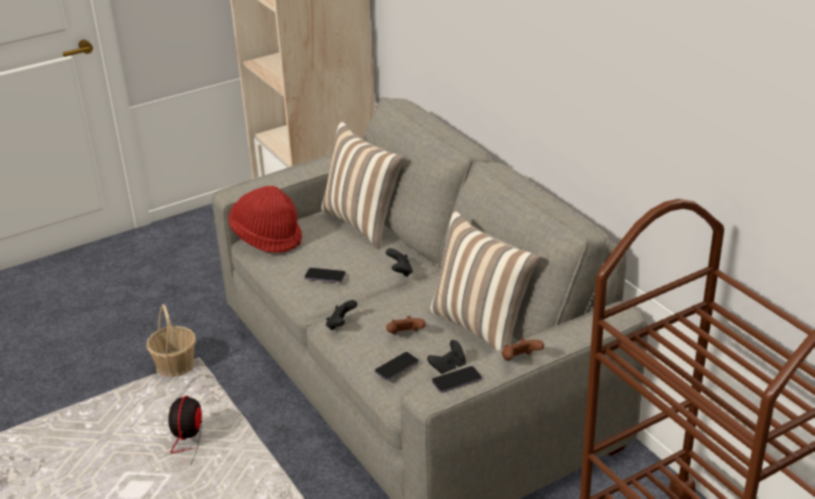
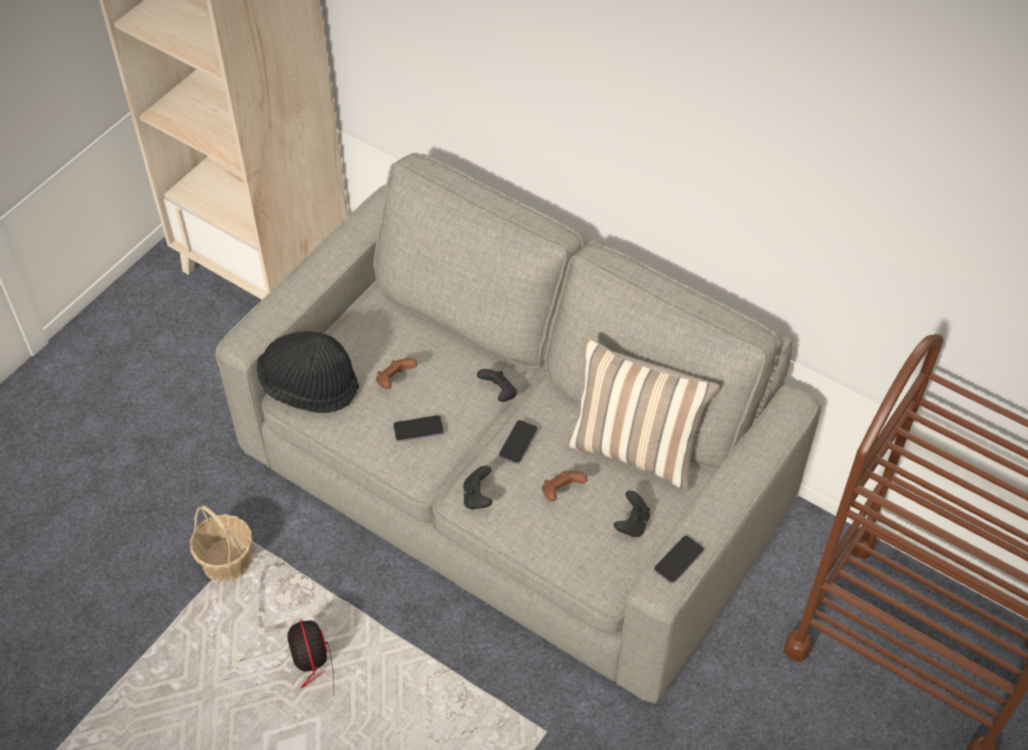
camera: 25 degrees left, 20 degrees up
(267, 237) = (309, 386): red hat -> black hat
(363, 223) = (412, 326): pillow -> none
(397, 367) = (577, 541): phone -> phone (518, 443)
(520, 360) = (727, 508): brown game controller -> brown game controller (395, 381)

